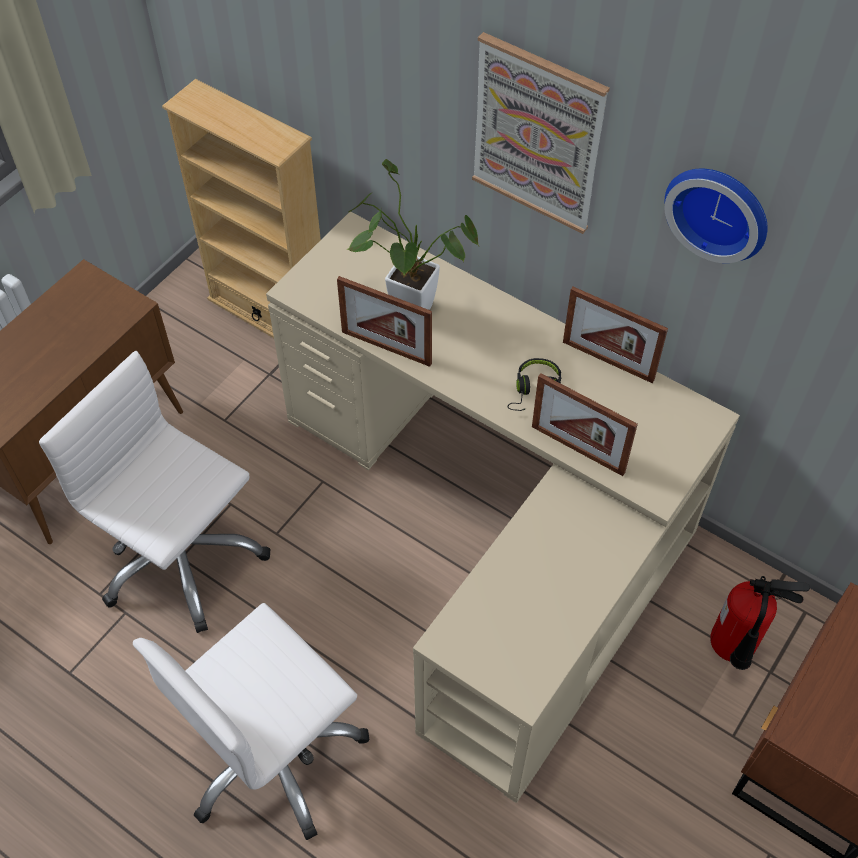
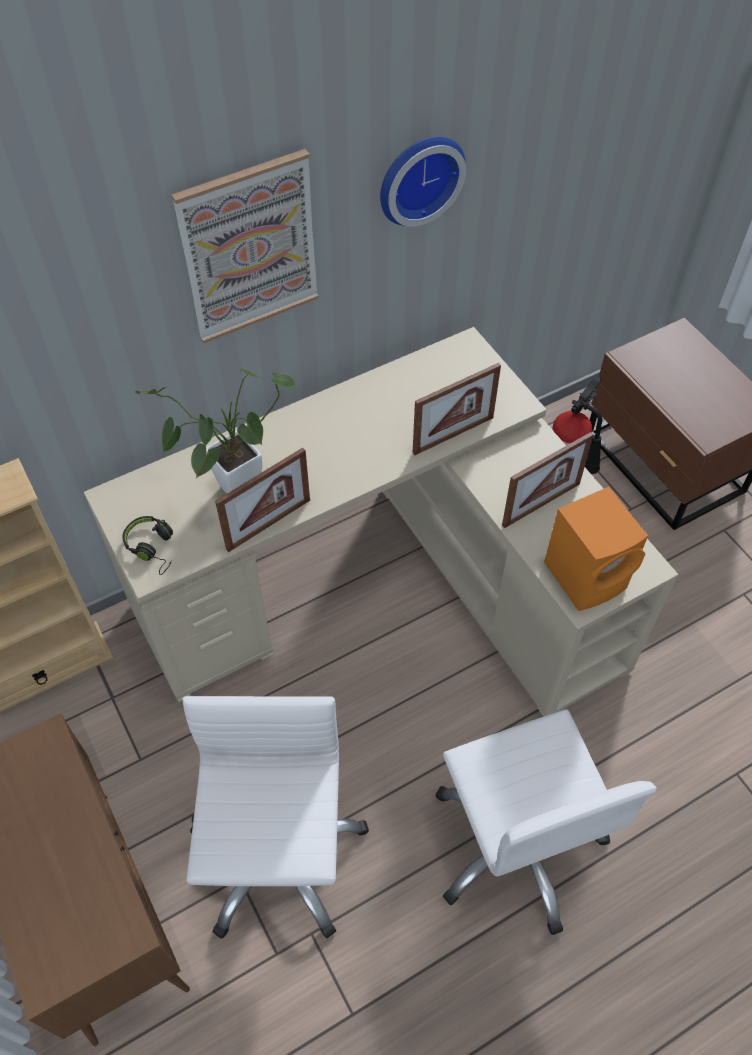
camera: 65 degrees left, 0 degrees up
(182, 558) = (277, 856): white office chair -> white office chair turned 120 degrees clockwise
(482, 637) = (588, 575): none -> orange speaker
(534, 390) = (379, 438): black headphones -> black headphones (153, 547)
(608, 361) = (377, 380): picture frame -> picture frame (541, 504)

